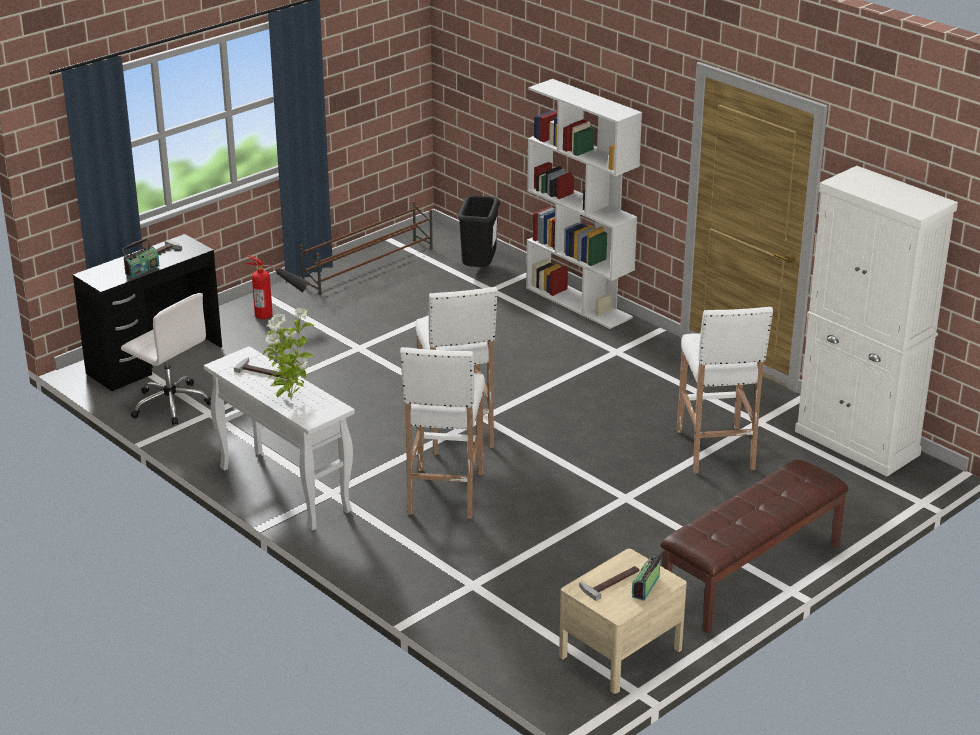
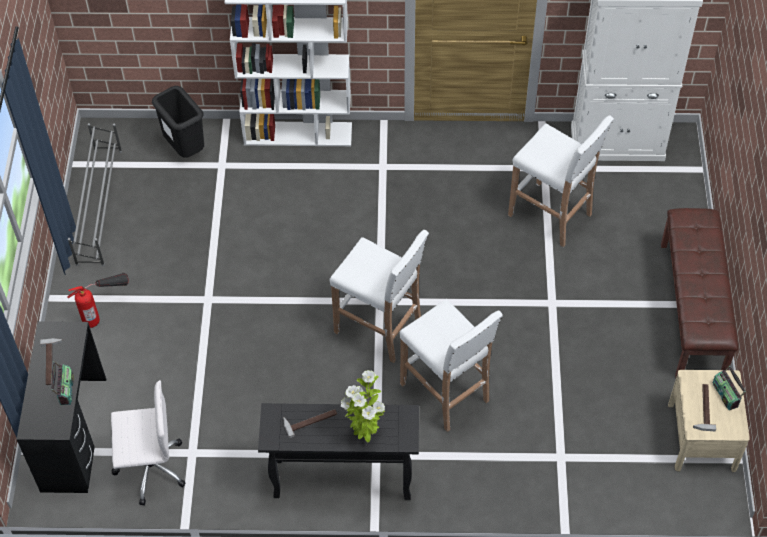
camera: 45 degrees left, 25 degrees up
(283, 489) = (341, 480): white console table -> black console table
(369, 266) = (100, 206): brown shoe rack -> grey shoe rack

